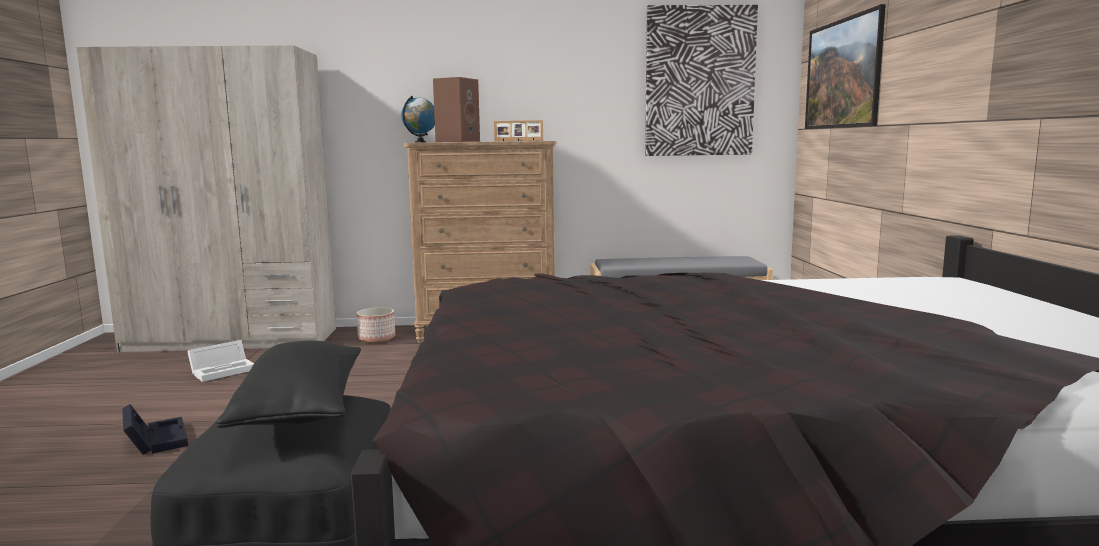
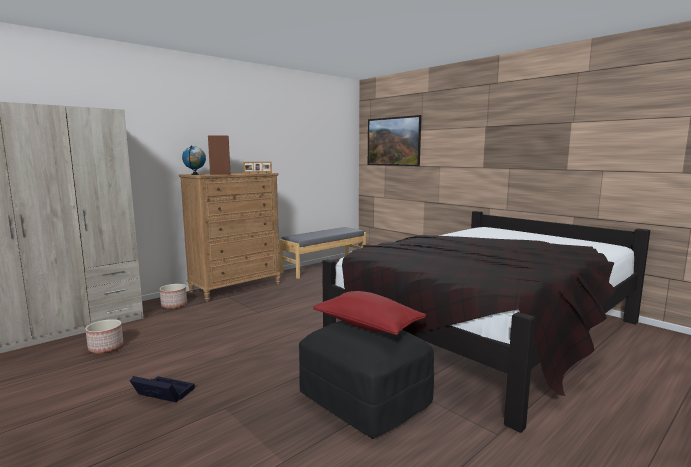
camera: 40 degrees left, 0 degrees up
(224, 370) = (106, 347): white storage box -> planter
(301, 410) = (368, 326): black pillow -> red pillow
(699, 81) = (322, 140): picture -> none

